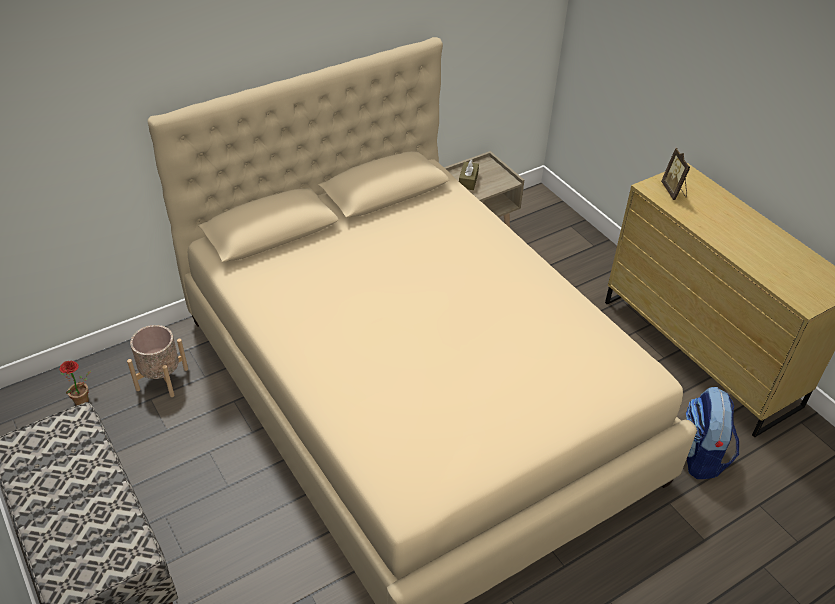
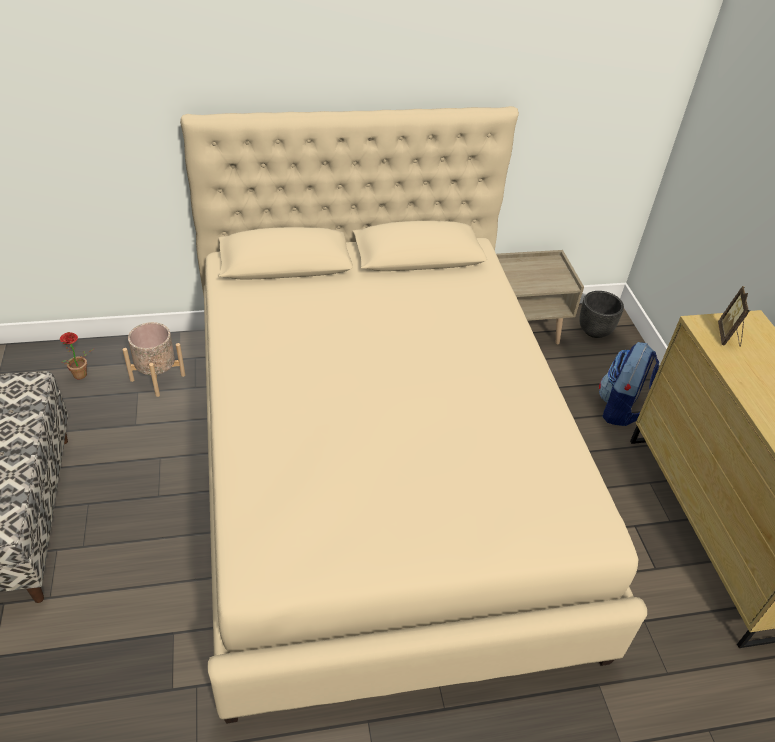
camera: 20 degrees right, 0 degrees up
(468, 181) = (524, 273): brown tissue box -> none
(533, 215) = (594, 330): none -> black planter
(700, 456) = (661, 645): backpack -> backpack (620, 408)

